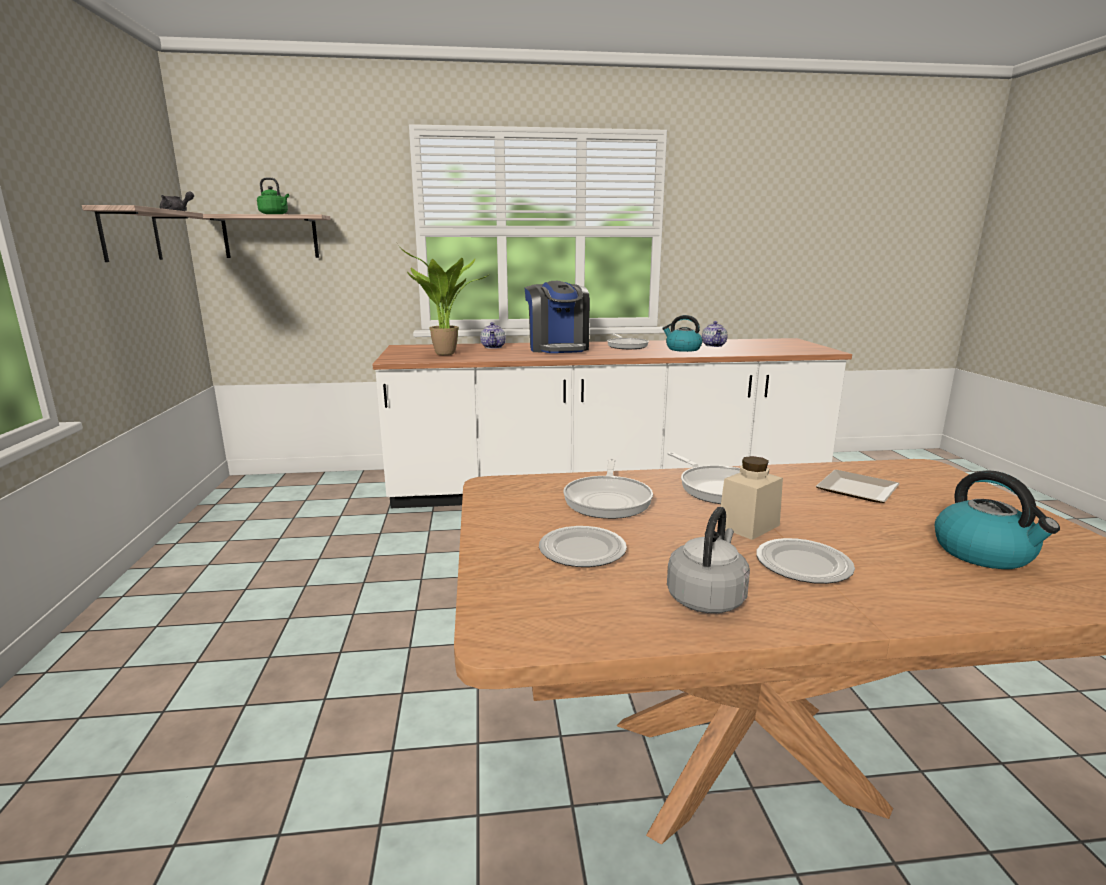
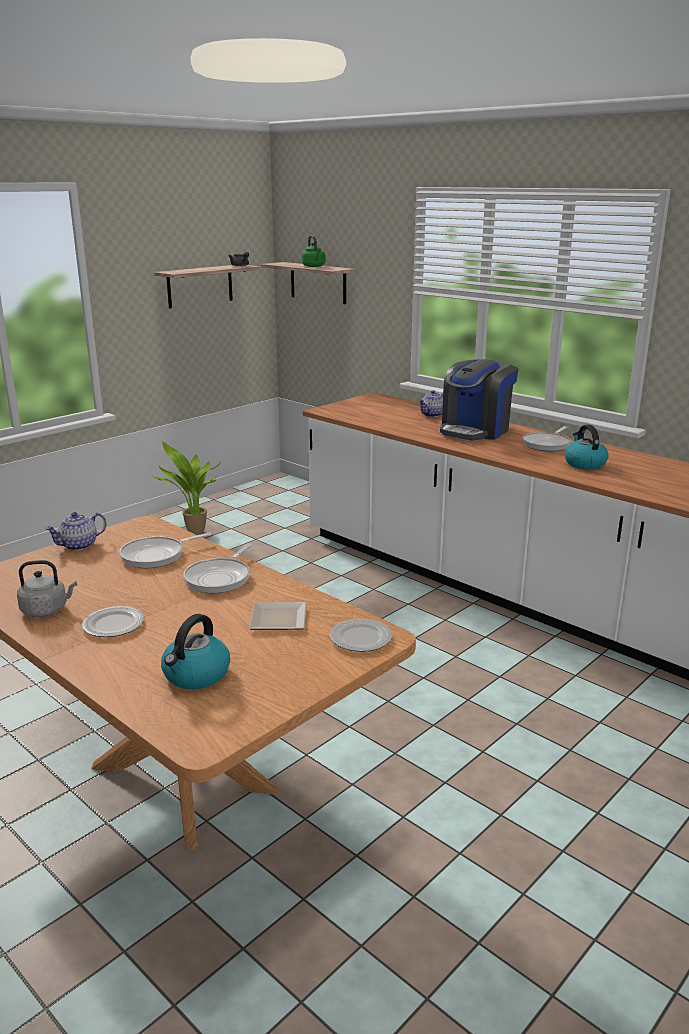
camera: 50 degrees right, 5 degrees up
(444, 354) = (371, 414): potted plant -> potted plant (193, 533)
(582, 550) = (75, 570): plate -> plate (361, 638)
(714, 345) = (639, 469): teapot -> teapot (79, 545)
(748, 526) = (160, 600): beige jar -> none

